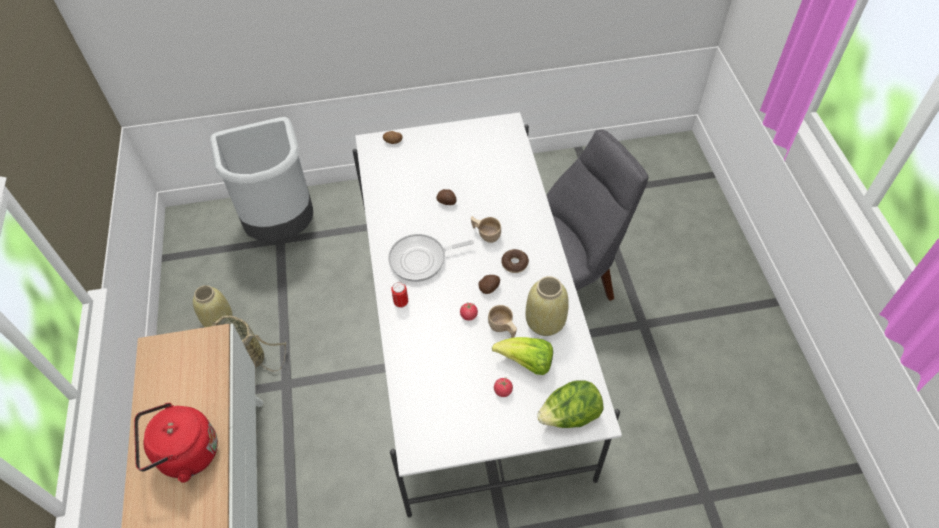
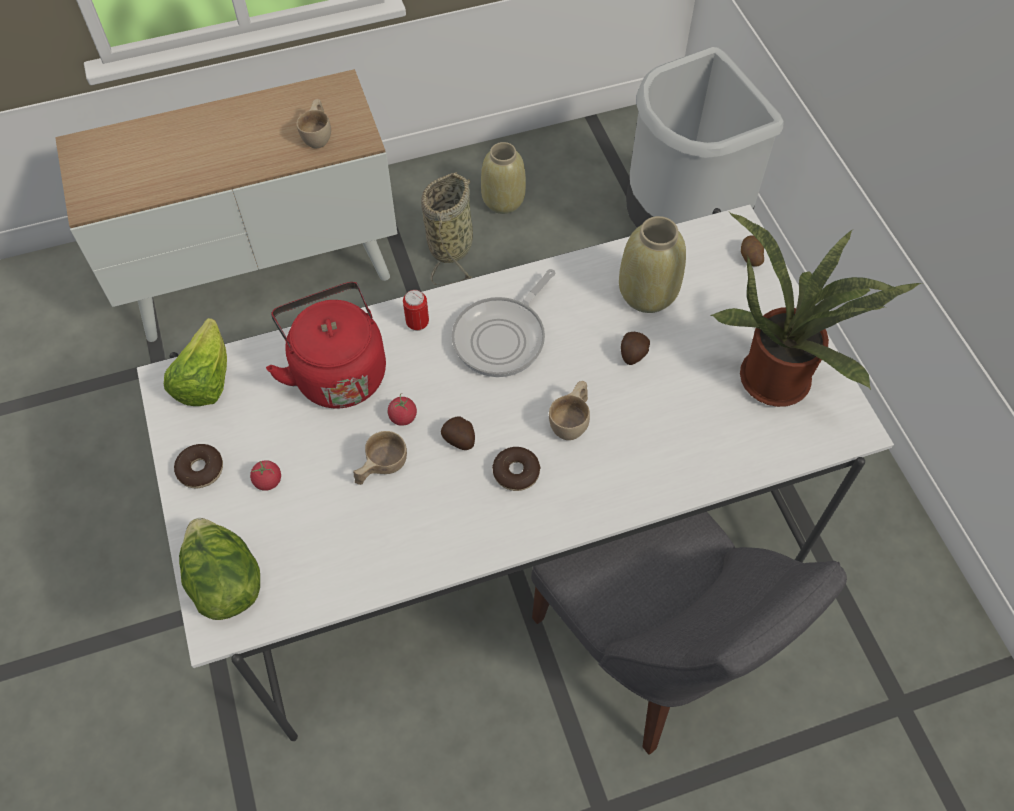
camera: 80 degrees right, 5 degrees up
(184, 454) = (194, 154): red kettle -> red kettle (337, 371)
(198, 364) = (319, 135): none -> beige cup
(421, 260) = (503, 337): frying pan -> frying pan turned 120 degrees counterclockwise
(472, 145) = (779, 375): none -> potted plant
(489, 430) = (200, 470): none -> donut
(526, 363) = (319, 510): lettuce -> lettuce (205, 380)
(546, 322) = (400, 532): beige vase -> beige vase (648, 294)

